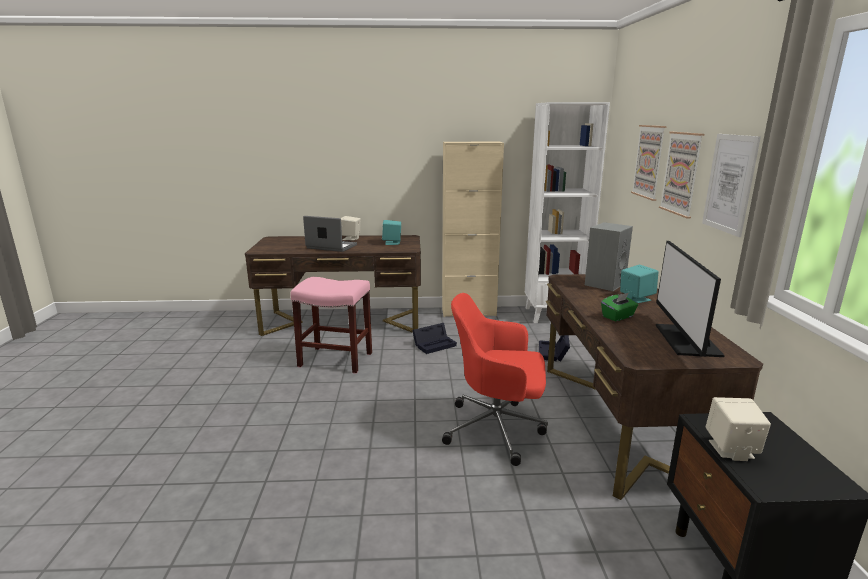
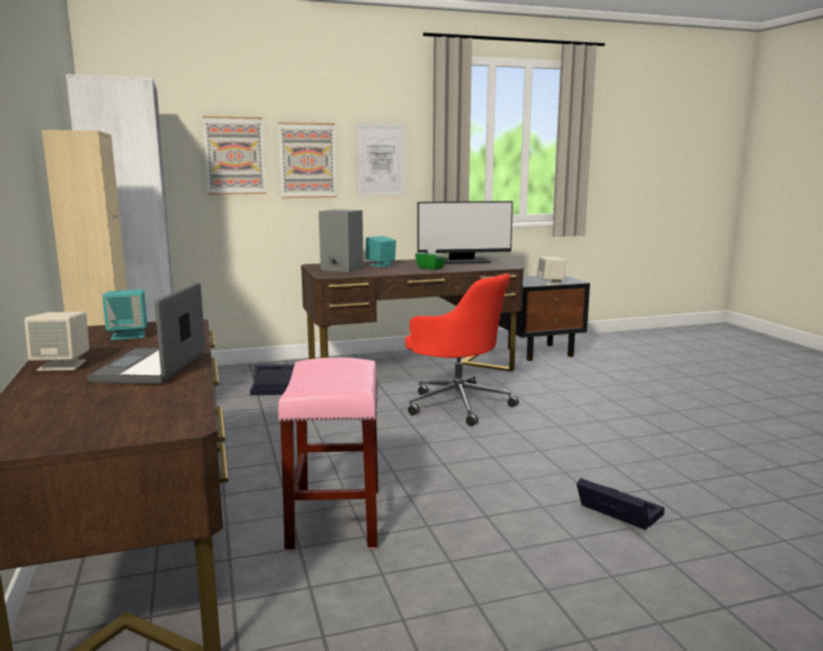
camera: 105 degrees left, 5 degrees down
(435, 344) = (257, 450): black storage box -> black storage box (616, 512)
(497, 429) = (457, 404): red office chair -> red office chair turned 45 degrees counterclockwise

